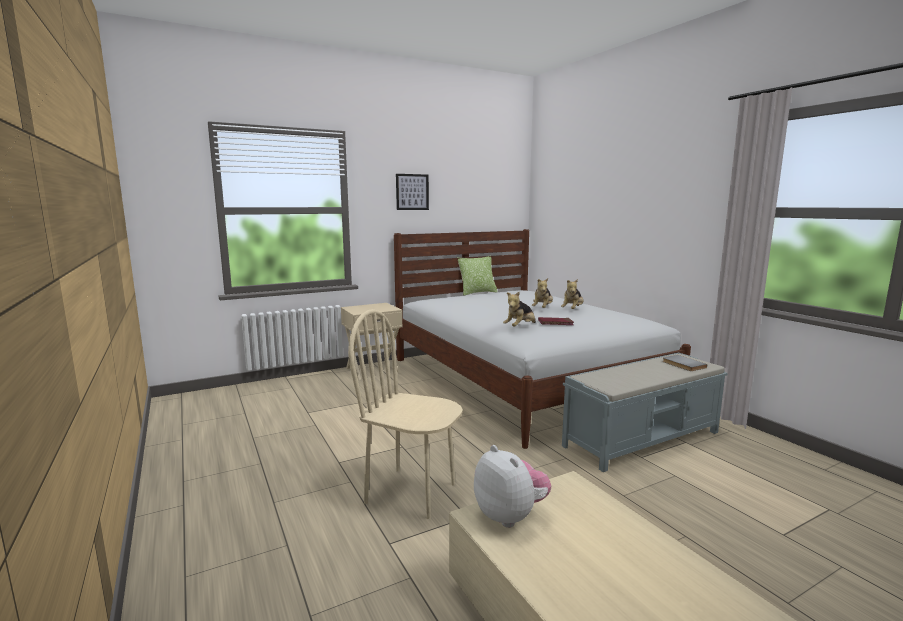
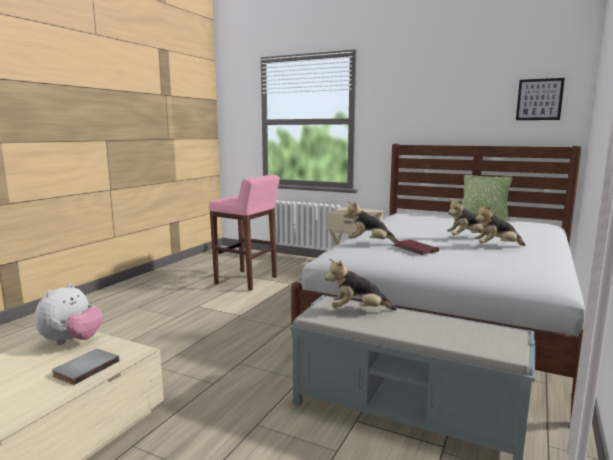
camera: 55 degrees right, 0 degrees up
(311, 418) = (247, 280): none -> pink stool
(411, 492) = (178, 337): beige chair -> none
(412, 192) = (418, 102): picture -> picture (539, 99)
(614, 375) = (358, 311): none -> plush toy
(683, 365) = (474, 338): grey book -> grey book (85, 368)

